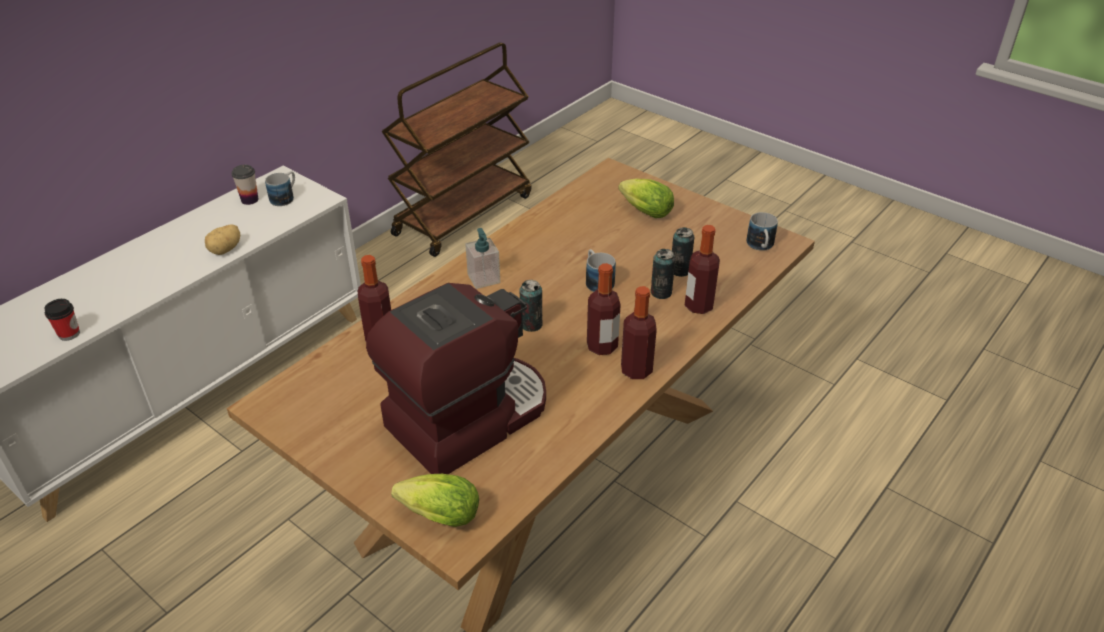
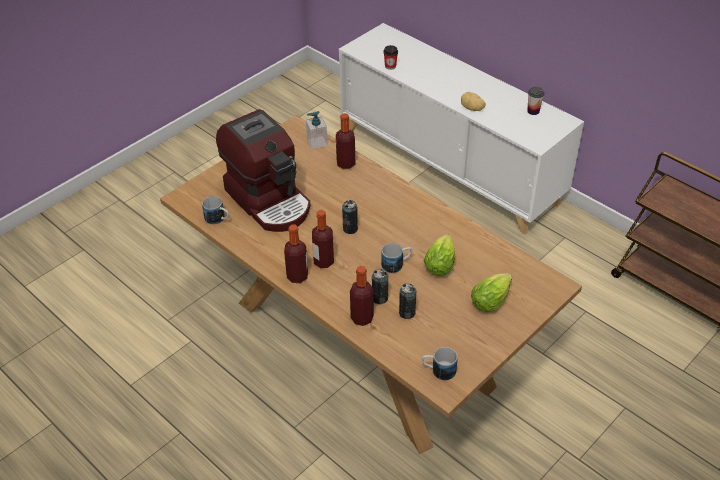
camera: 95 degrees right, 5 degrees up
(285, 197) = (538, 126): mug -> mug (218, 219)
(436, 515) = (202, 190): lettuce -> lettuce (440, 263)
(484, 279) = (402, 207): soap dispenser -> soap dispenser (317, 142)

